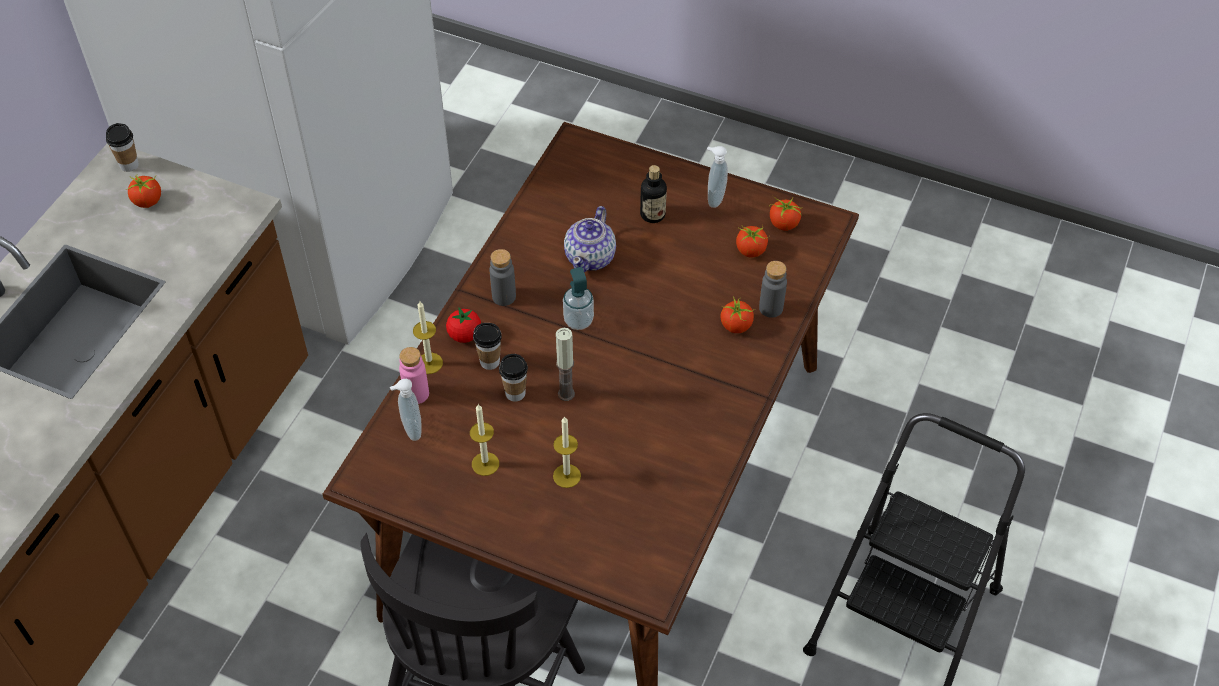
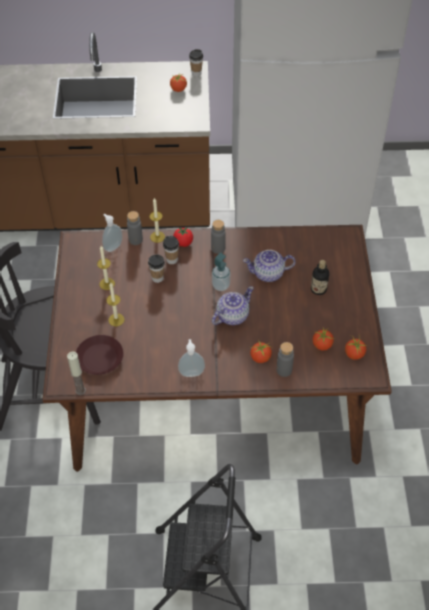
camera: 65 degrees right, 0 degrees up
(416, 394) = (135, 240): pink bottle -> grey bottle
(566, 394) = (169, 299): candle -> candle (80, 390)
(629, 523) = (99, 357): none -> brown plate
(643, 329) = (232, 316): none -> teapot
(714, 198) = (351, 313): soap dispenser -> soap dispenser (191, 372)

